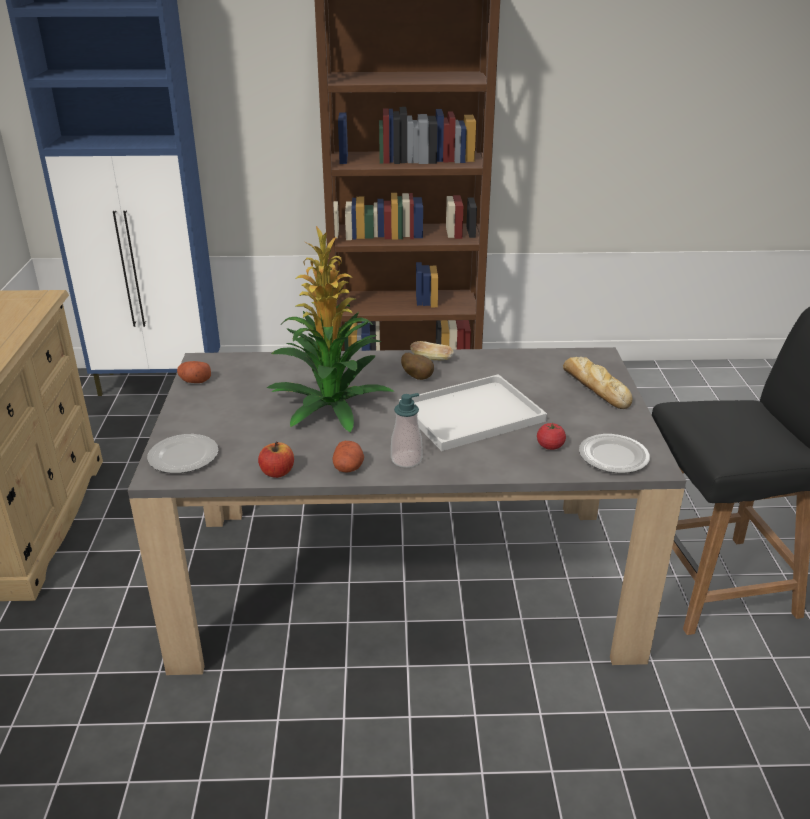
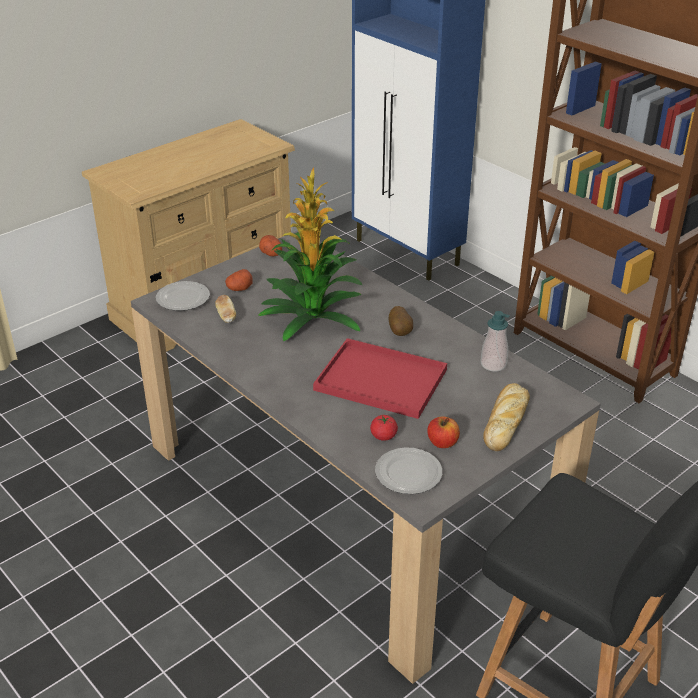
camera: 50 degrees right, 5 degrees up
(277, 472) = (207, 340): apple -> apple (442, 442)
(348, 467) = (245, 363): potato -> potato (239, 288)
(406, 460) = (283, 381): soap dispenser -> soap dispenser (493, 364)
(431, 359) = (436, 324): bread -> bread (226, 316)
(473, 412) = (383, 379): white tray -> red tray

